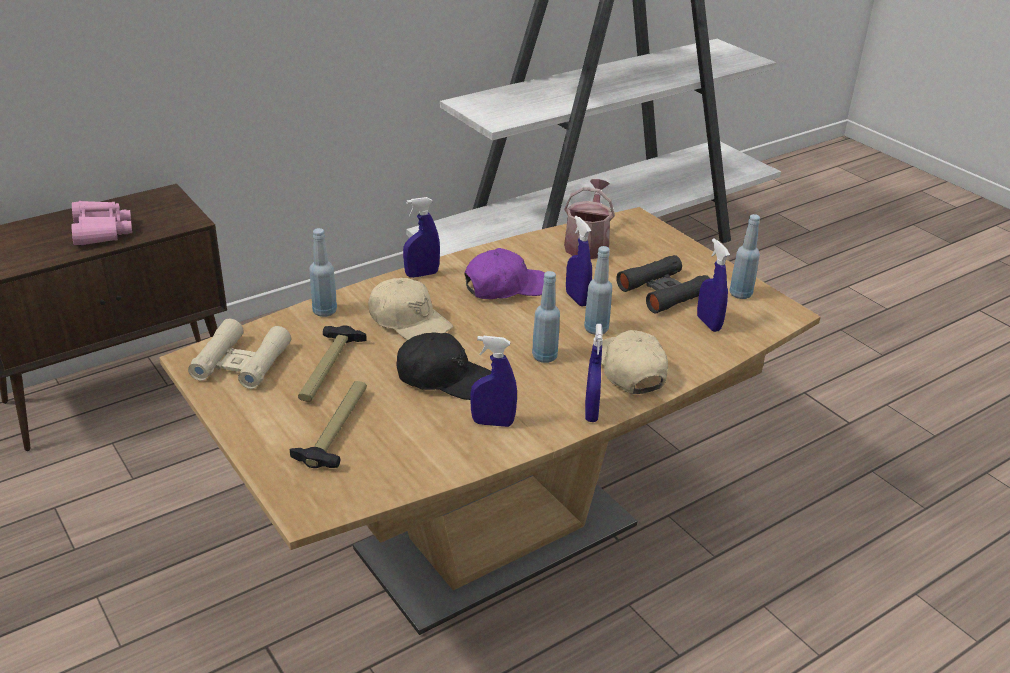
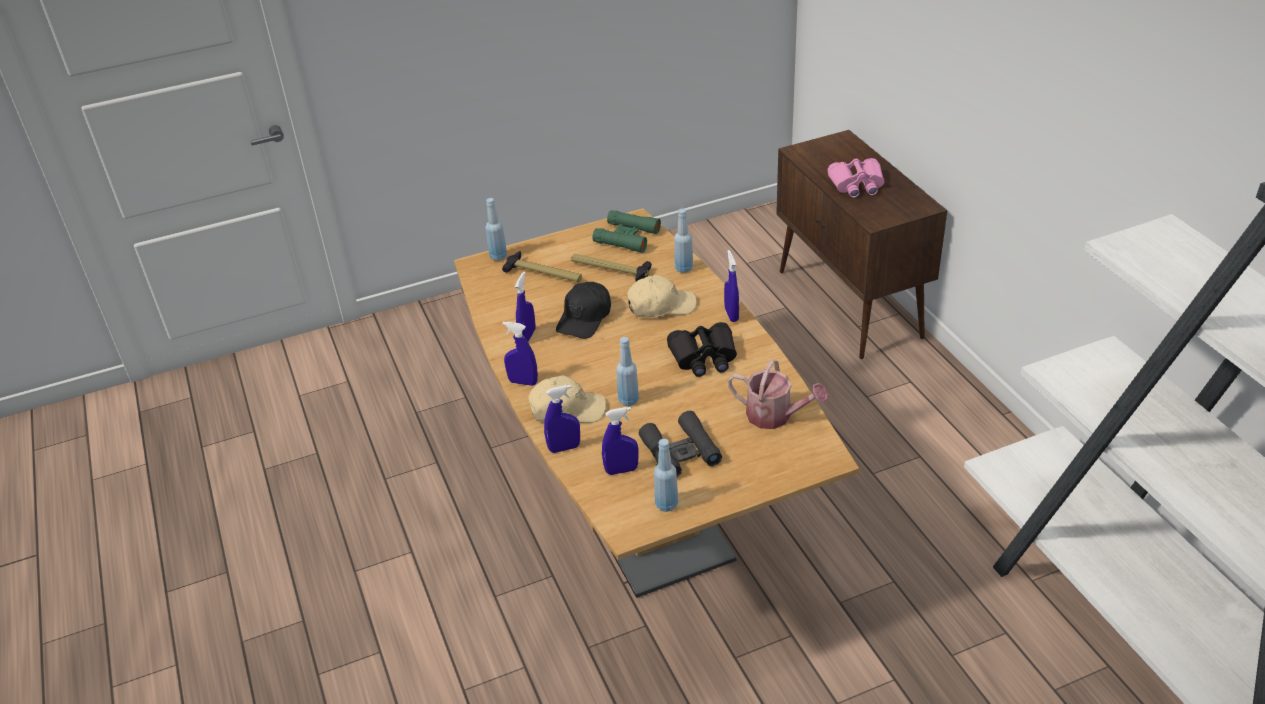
camera: 105 degrees right, 5 degrees up
(241, 363) = (627, 237): beige binoculars -> green binoculars
(409, 322) = (661, 306): beige cap -> beige cap turned 150 degrees counterclockwise
(505, 287) = (704, 357): purple cap -> black binoculars
(544, 356) = (598, 368): blue bottle -> blue bottle (498, 256)
(577, 299) = (677, 396): blue spray bottle -> blue spray bottle (564, 448)

